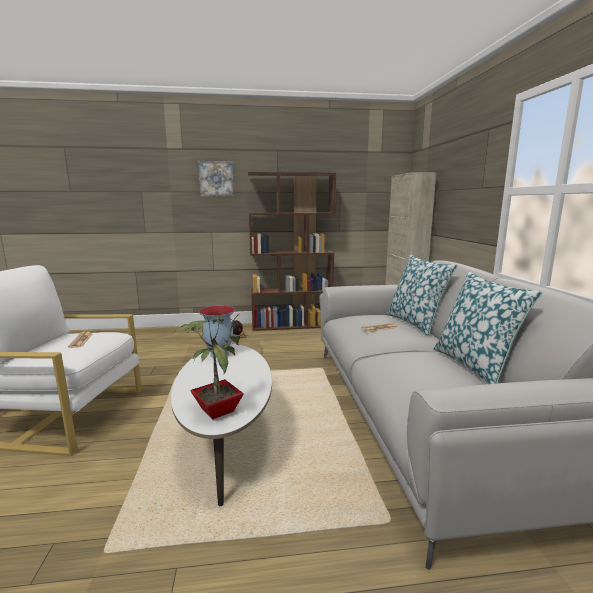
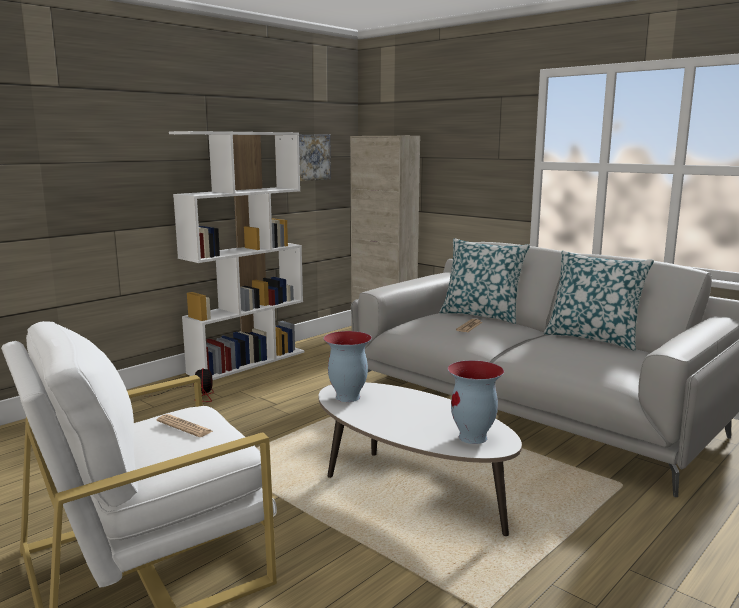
camera: 40 degrees left, 0 degrees up
(216, 179) = (119, 140): picture -> picture (310, 157)
(216, 410) = (473, 438): potted plant -> vase
(292, 325) = (248, 362): brown bookcase -> white bookcase

